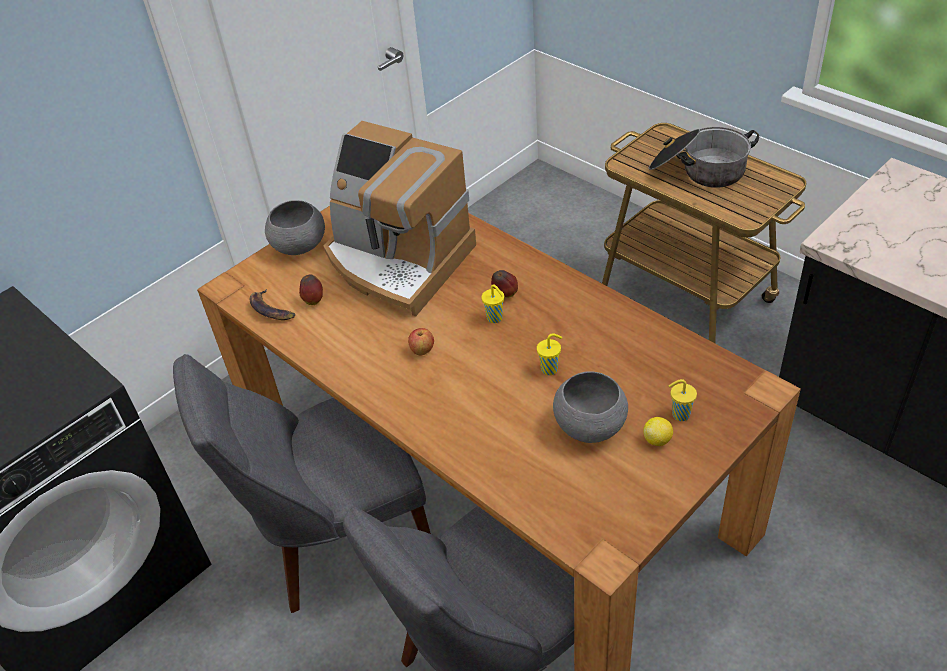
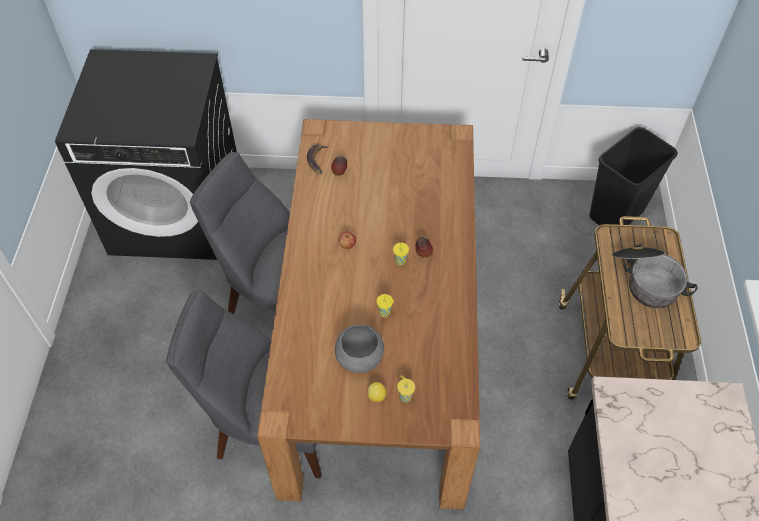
camera: 45 degrees right, 10 degrees up
(299, 246) = (373, 135): grey bowl -> none
(397, 261) = (402, 186): coffee machine -> none
(540, 205) = (616, 215): none -> black trash can

